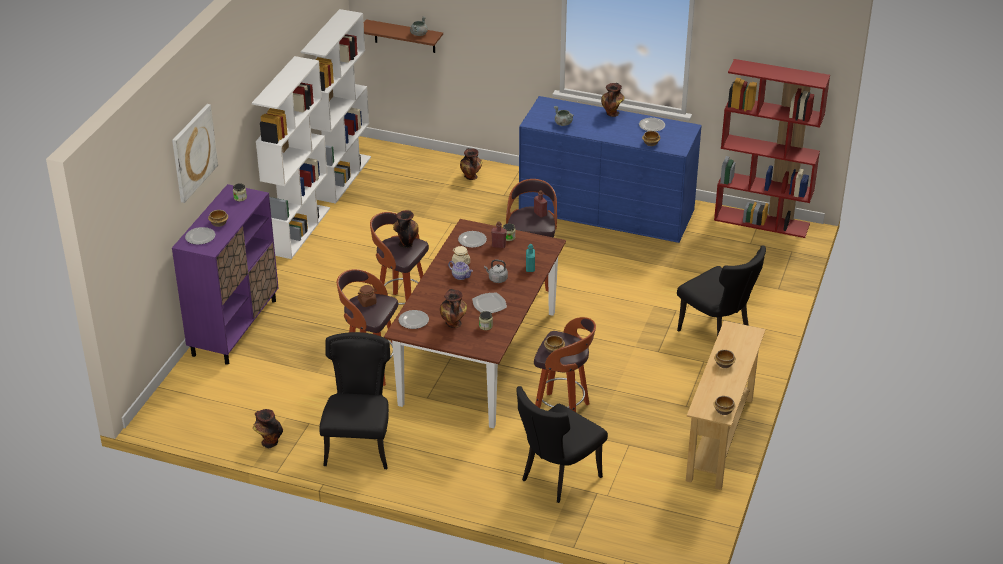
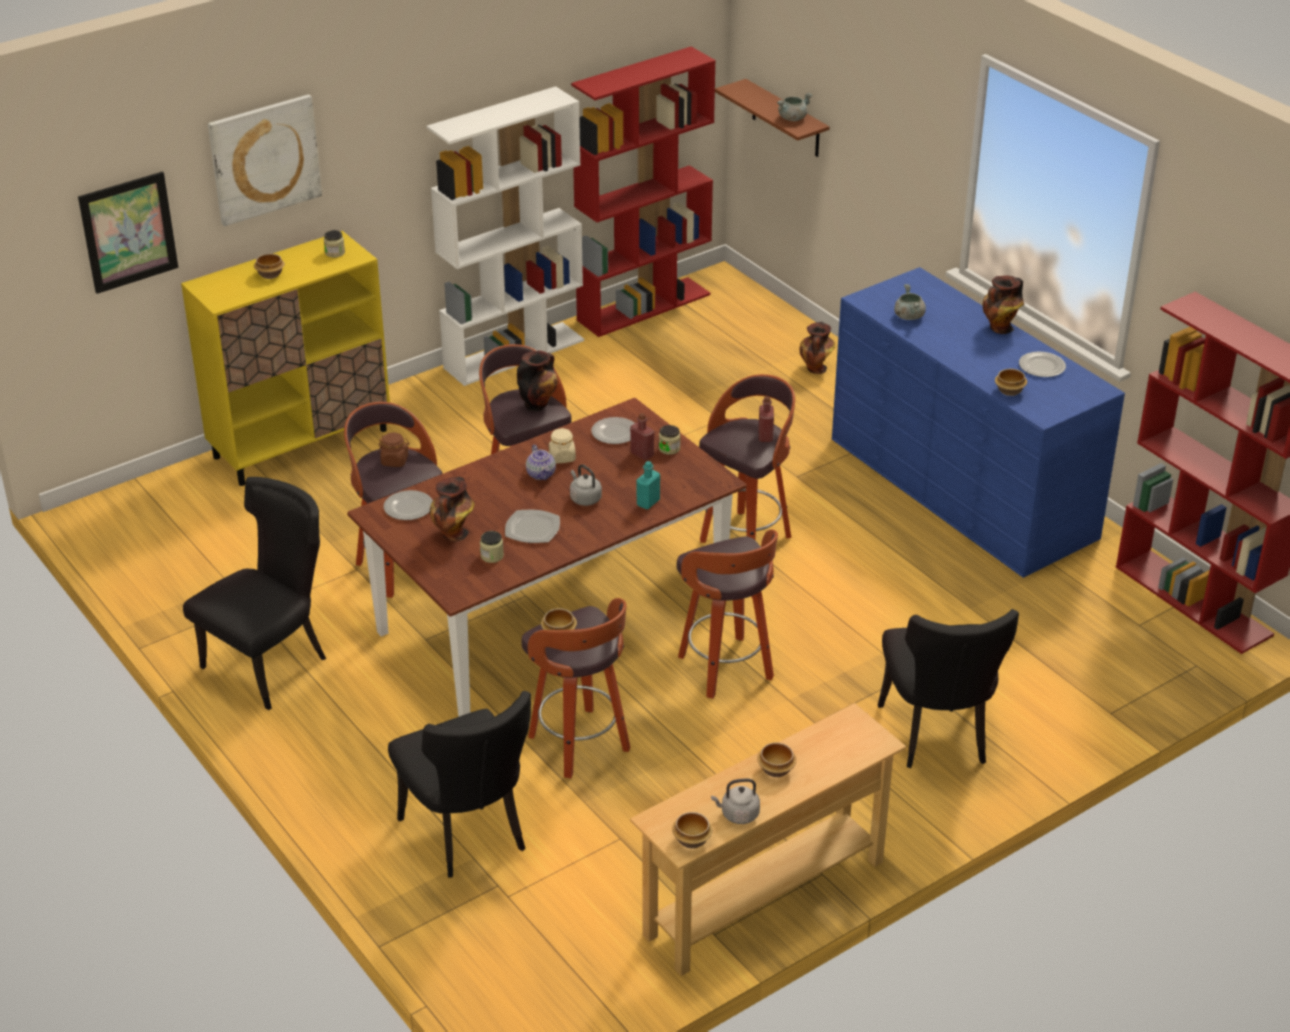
camera: 35 degrees right, 0 degrees up
(147, 224) = (128, 232): none -> picture
(200, 237) = (228, 283): plate -> none
(235, 327) = (301, 443): purple cabinet -> yellow cabinet
(269, 442) = (174, 605): vase -> none
(342, 177) = (644, 307): white bookcase -> red bookcase
(557, 478) = (468, 835): black chair -> black chair turned 105 degrees counterclockwise
(591, 345) = (727, 669): none -> stool
(730, 391) = (738, 814): none -> grey kettle

